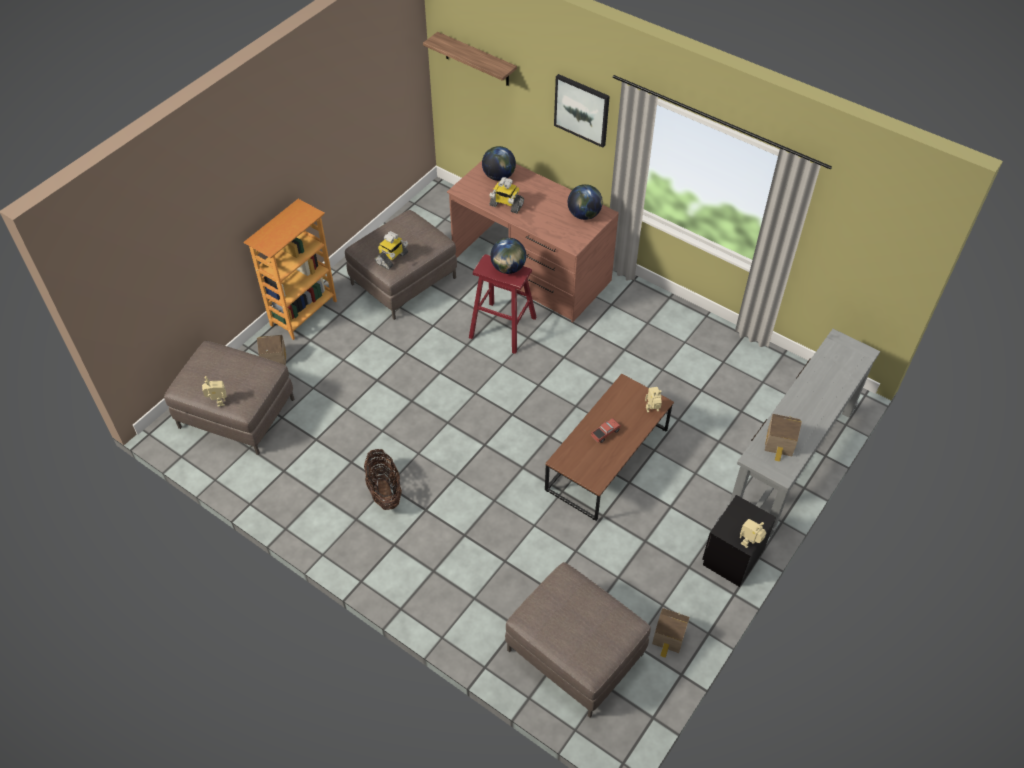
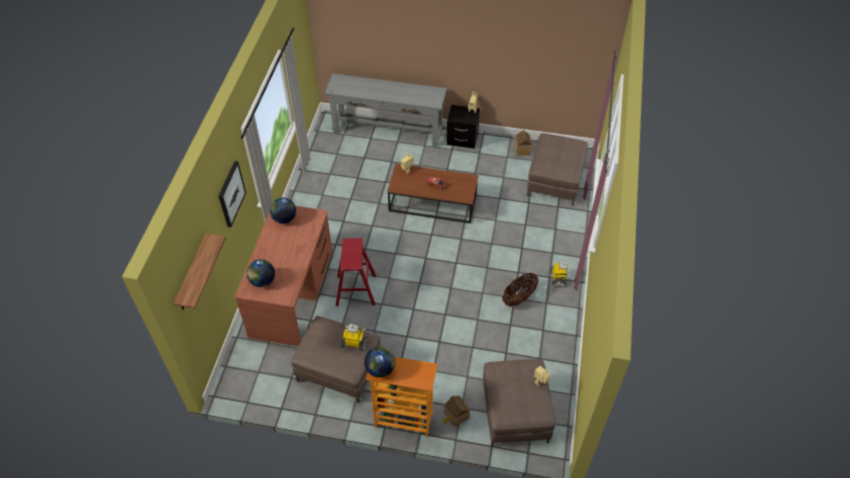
camera: 115 degrees left, 0 degrees up
(506, 205) = (294, 265): toy robot -> toy robot (558, 278)
(508, 268) = (348, 250): globe -> globe (380, 369)
(779, 444) = (420, 96): toy house -> none

